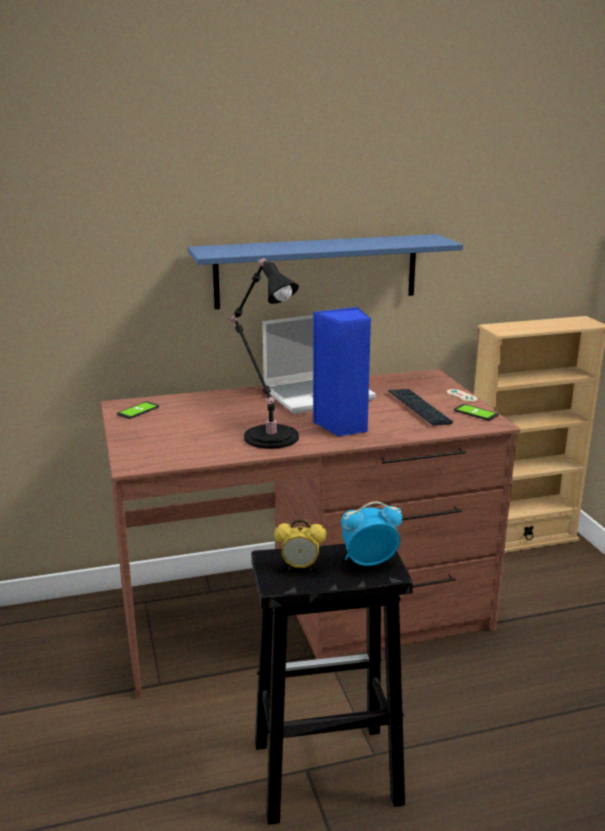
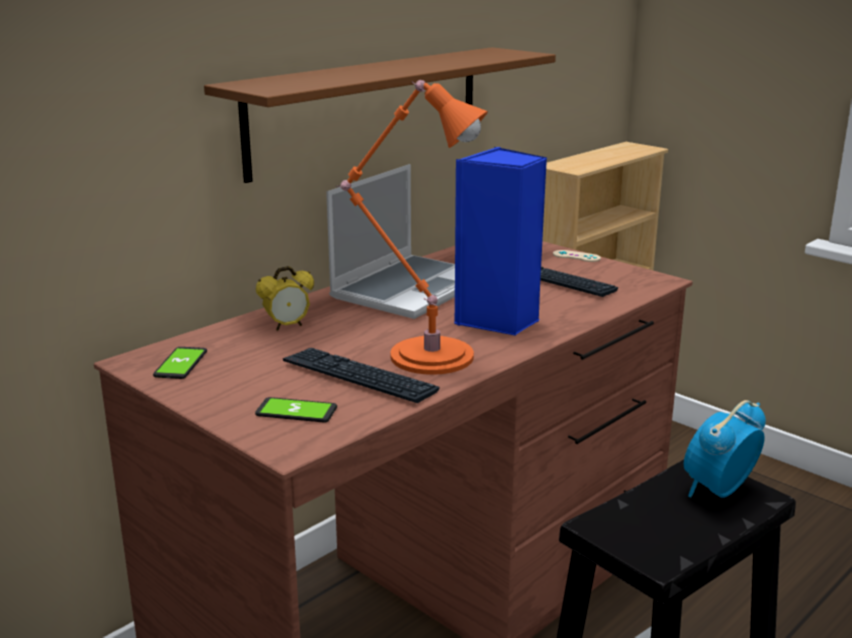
camera: 30 degrees left, 0 degrees up
(215, 439) = (359, 377): none -> keyboard
(268, 435) = (425, 355): black table lamp -> orange table lamp
(300, 567) = (651, 526): alarm clock -> alarm clock (287, 326)
(317, 271) = (367, 110): blue shelf -> brown shelf
(476, 413) = (622, 273): phone -> phone (296, 411)

